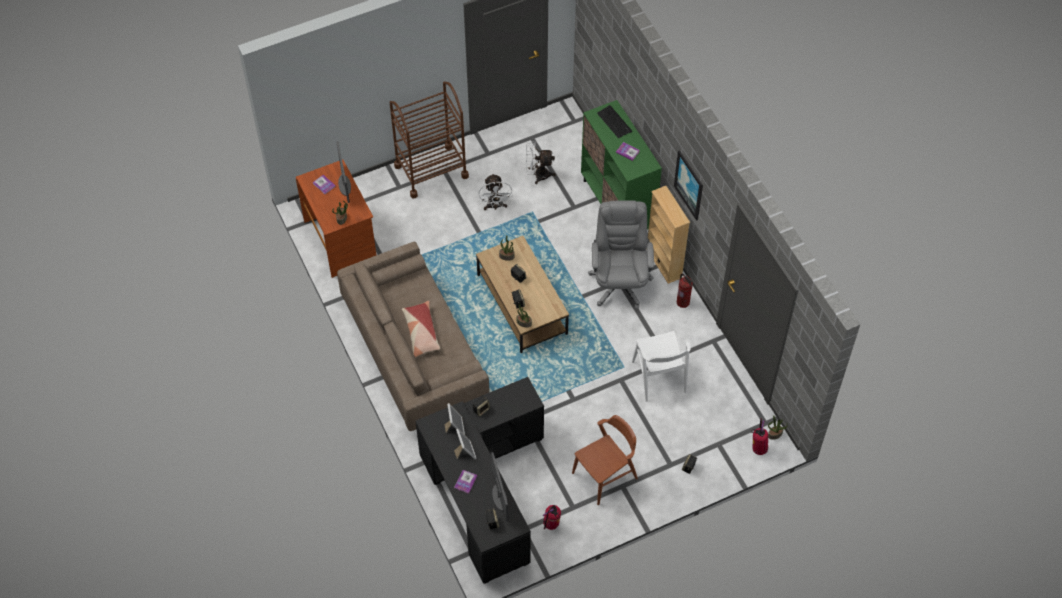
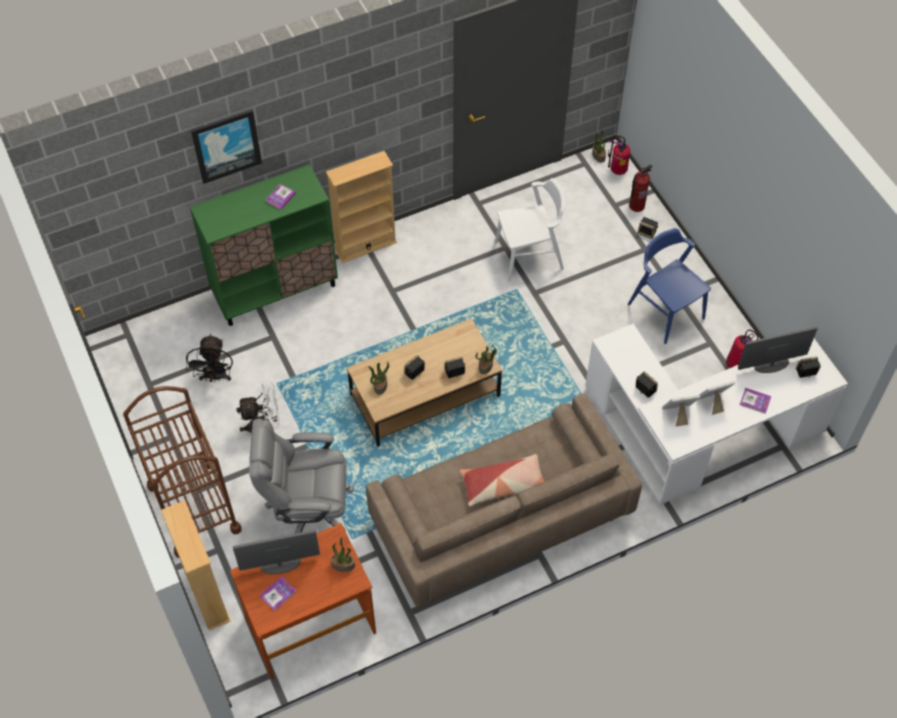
camera: 90 degrees left, 0 degrees up
(365, 183) = (207, 596): none -> beige bookcase
(482, 490) = (698, 436): black desk -> white desk
(538, 175) = (215, 377): white fan -> black fan
(605, 475) = (665, 311): brown chair -> blue chair
(614, 122) = (228, 210): keyboard -> none
(619, 283) = (394, 290): grey office chair -> grey office chair (308, 510)
(683, 302) = (424, 229): fire extinguisher -> fire extinguisher (636, 205)
(689, 185) = (359, 119): picture -> picture (226, 145)

